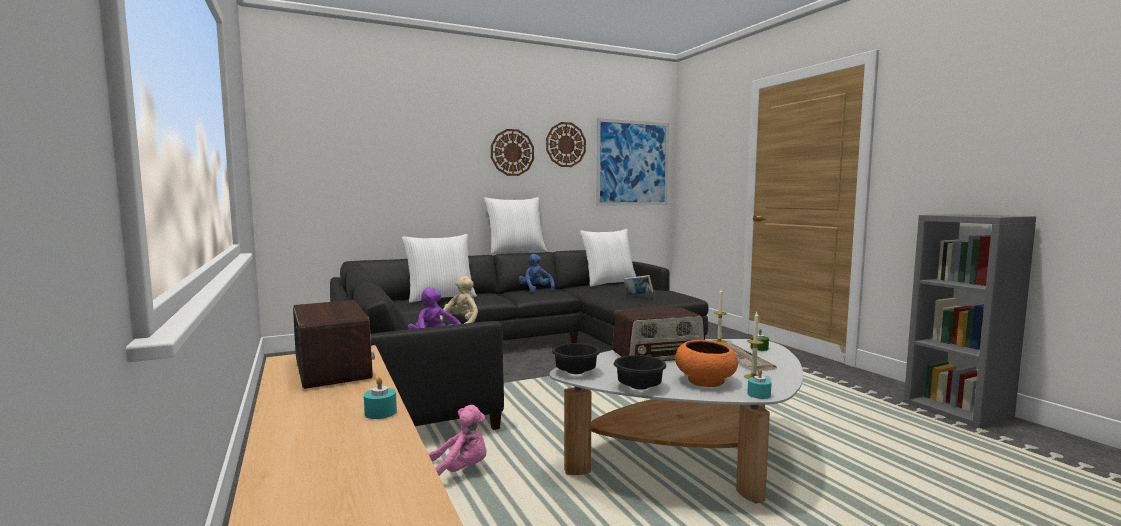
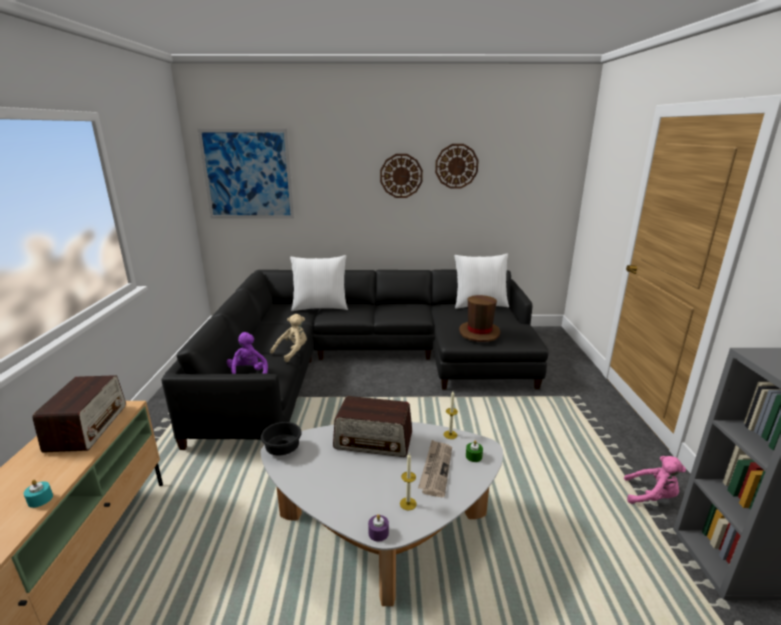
camera: 25 degrees right, 15 degrees up
(459, 471) = (220, 487): pink plush toy -> pink plush toy (651, 496)
(516, 252) = (399, 267): white pillow -> none
(535, 290) = (403, 307): blue plush toy -> none
(633, 163) = (532, 182): picture -> picture (247, 175)
(638, 296) = (479, 332): book -> brown hat
(640, 387) = (301, 487): black bowl -> none
(706, 381) = (361, 496): orange bowl -> none
(759, 394) = (378, 533): turquoise candle -> purple candle

